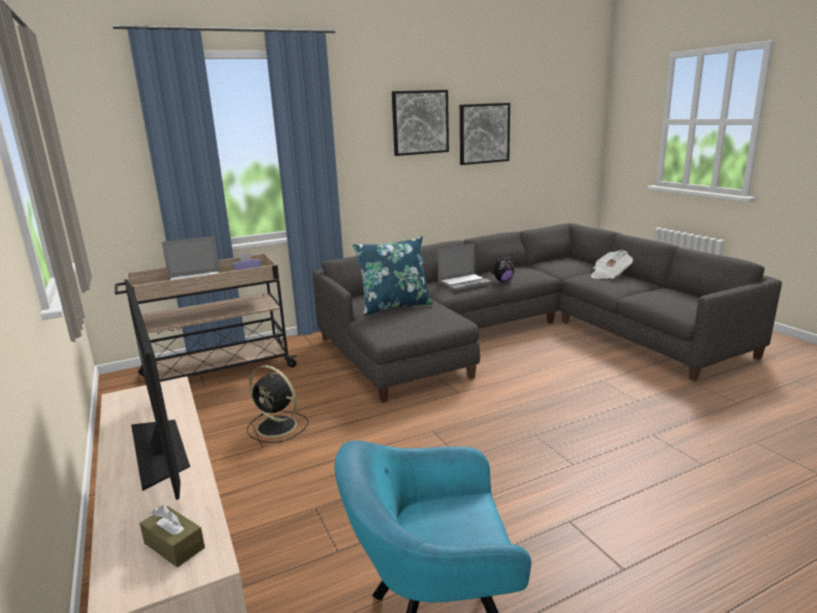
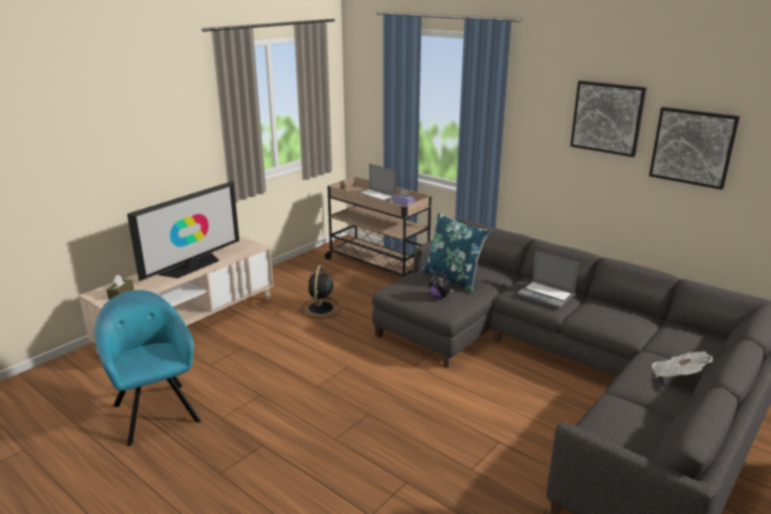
camera: 65 degrees right, 5 degrees up
(503, 281) = (581, 314): plush toy -> plush toy (440, 296)

